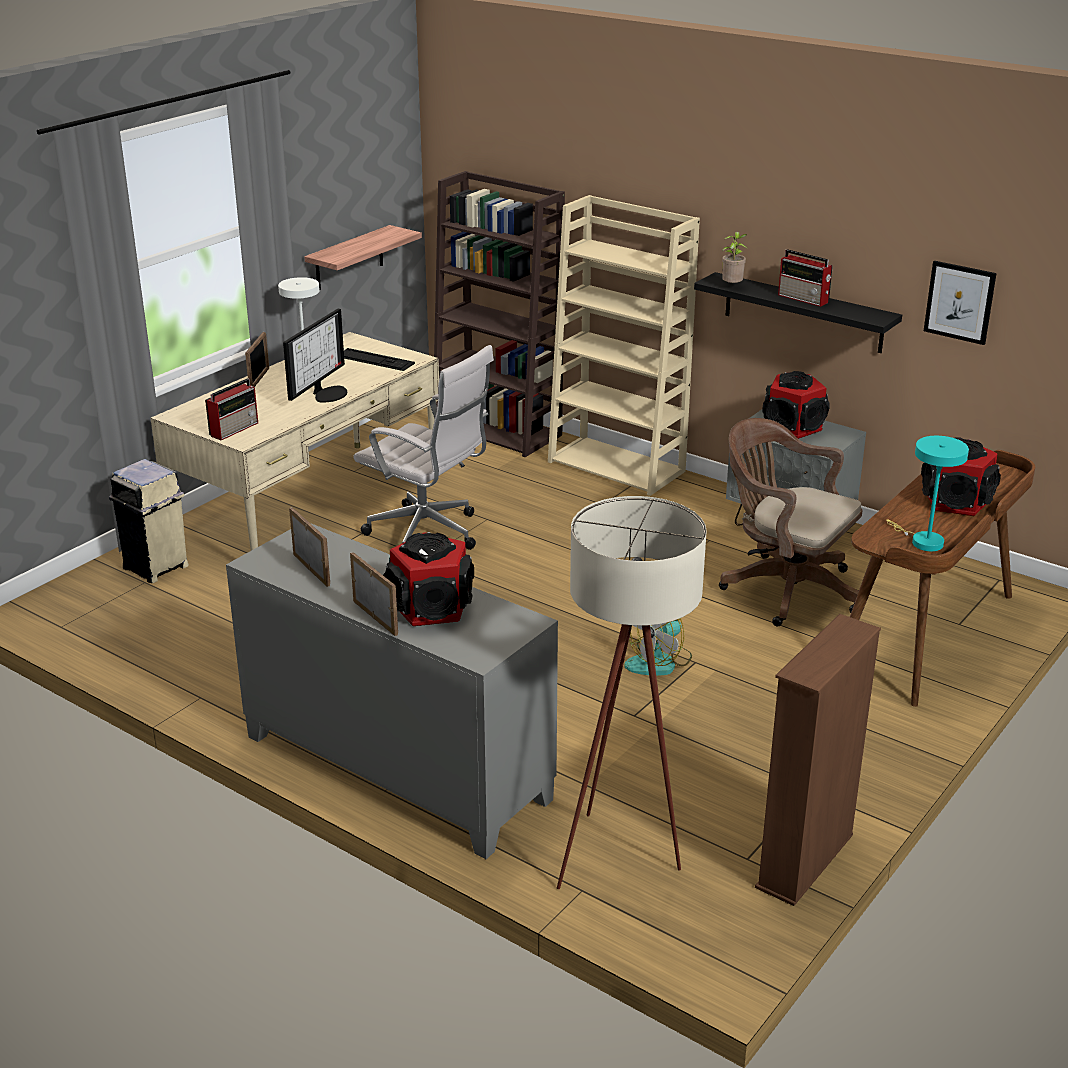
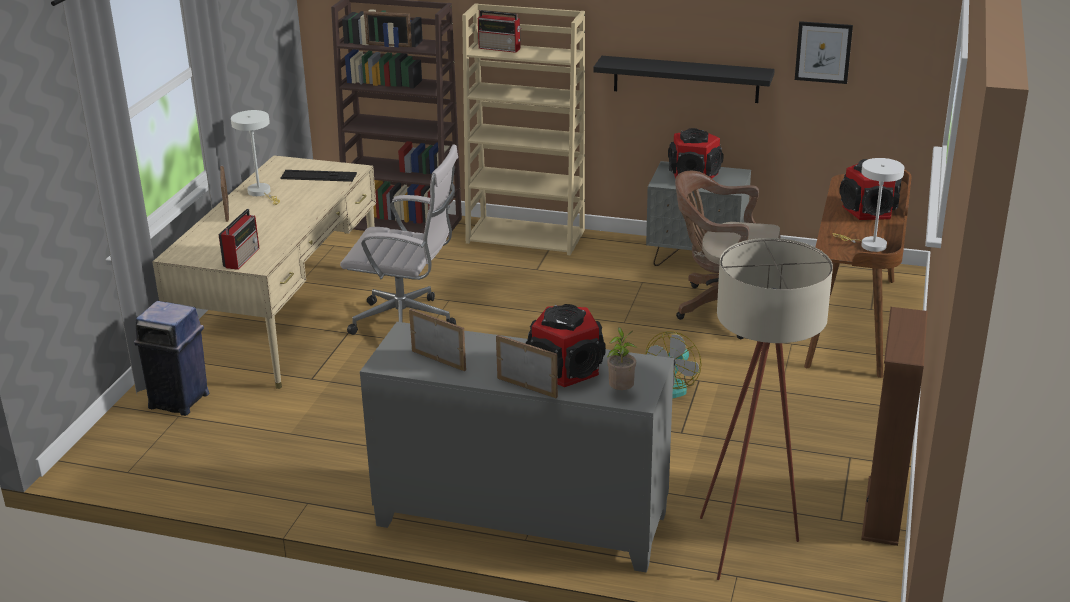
camera: 20 degrees left, 0 degrees up
(156, 567) = (180, 401): beige trash can -> blue trash can
(327, 393) = (300, 212): monitor -> none
(349, 258) = (258, 88): shelf -> none
(492, 230) = (388, 45): none -> picture frame
(732, 287) = (627, 65): potted plant -> potted plant (621, 391)
(804, 299) = (691, 67): radio -> radio (500, 48)
(922, 541) = (868, 245): turquoise table lamp -> white table lamp

